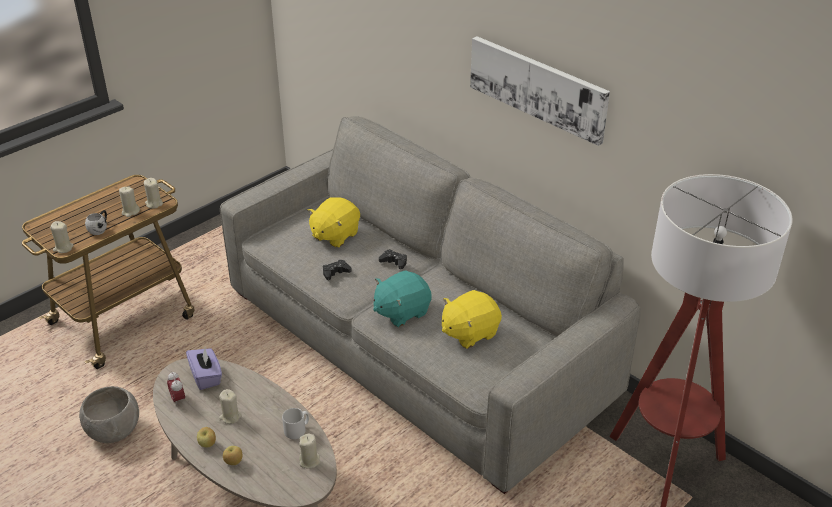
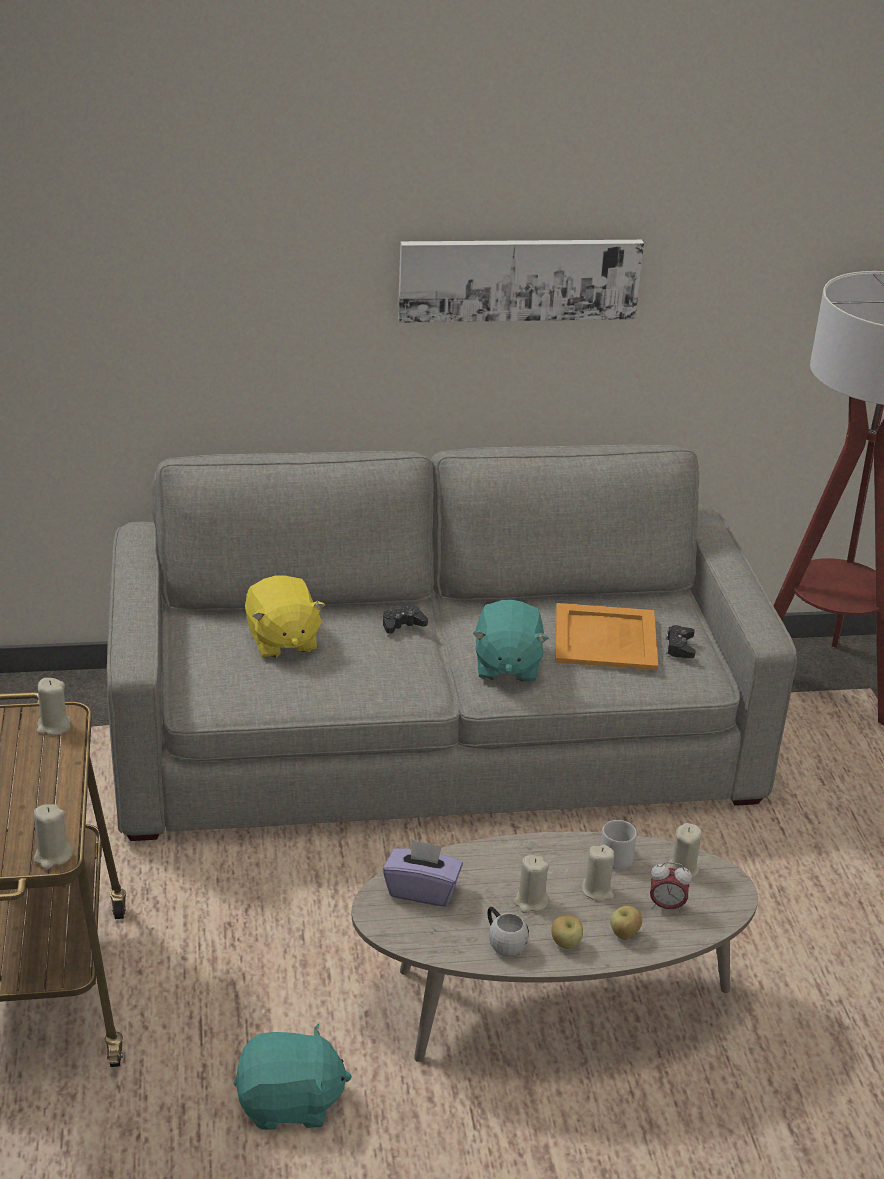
camera: 55 degrees left, 5 degrees down
(100, 228) = (46, 802): white mug -> white mug (503, 942)
(114, 431) = (289, 1104): grey bowl -> turquoise plush toy
(130, 212) = (42, 756): beige candle -> beige candle (597, 890)
(178, 399) = (442, 935): alarm clock -> alarm clock (666, 906)
(335, 272) = (367, 675): black game controller -> black game controller (679, 647)
(469, 332) = (606, 637): yellow plush toy -> orange tray

